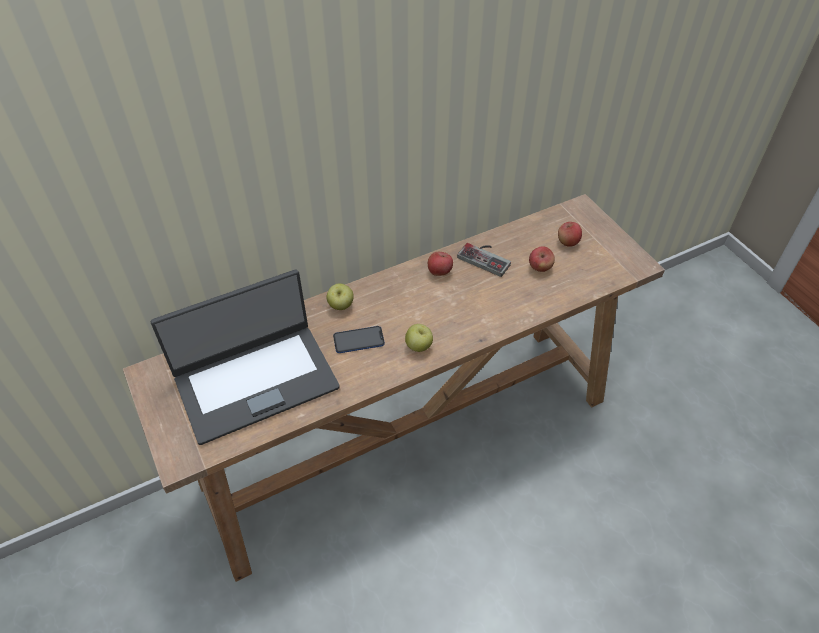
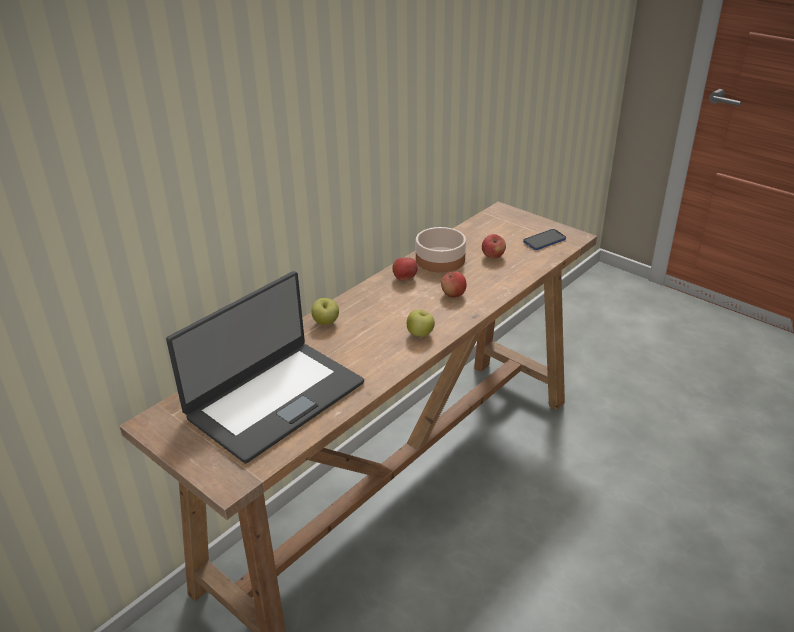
camera: 20 degrees left, 15 degrees down
(358, 340) = (360, 343): phone -> phone (544, 240)
(486, 257) = (441, 259): game controller -> bowl
(568, 242) = (505, 235): apple -> apple (453, 294)

